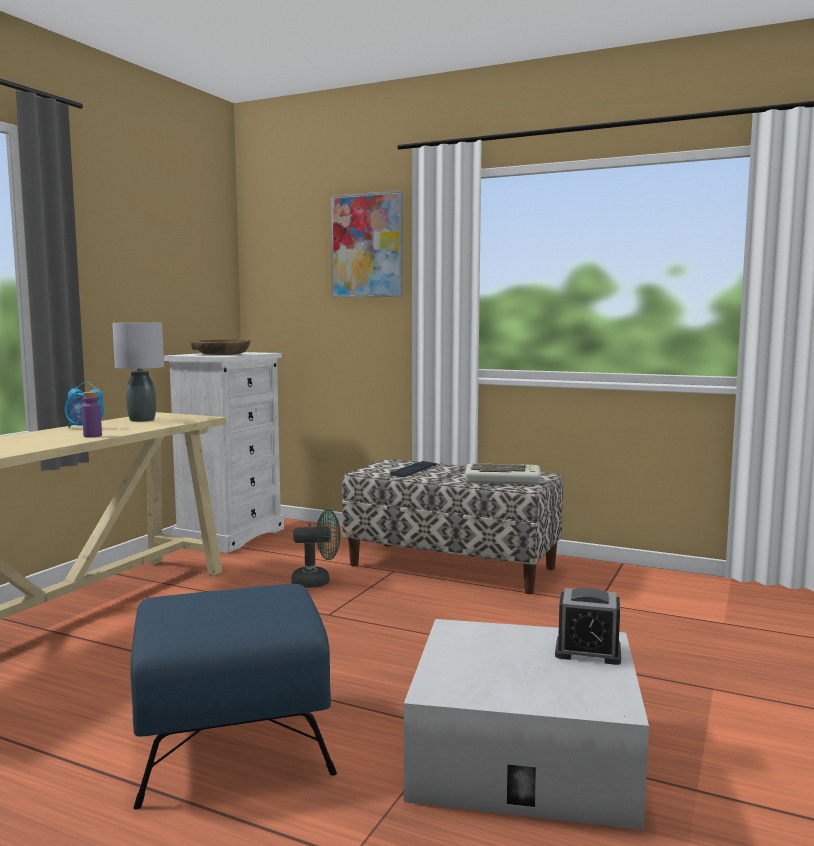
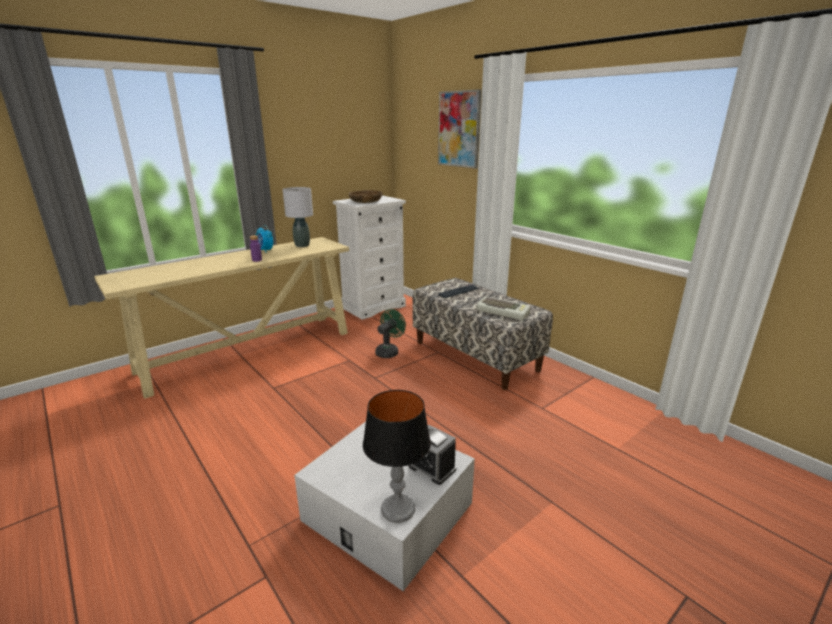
camera: 25 degrees right, 15 degrees up
(230, 739) = (259, 450): blue ottoman -> none
(317, 582) = (389, 351): green fan -> green fan turned 75 degrees counterclockwise
(601, 699) = (397, 509): none -> table lamp

